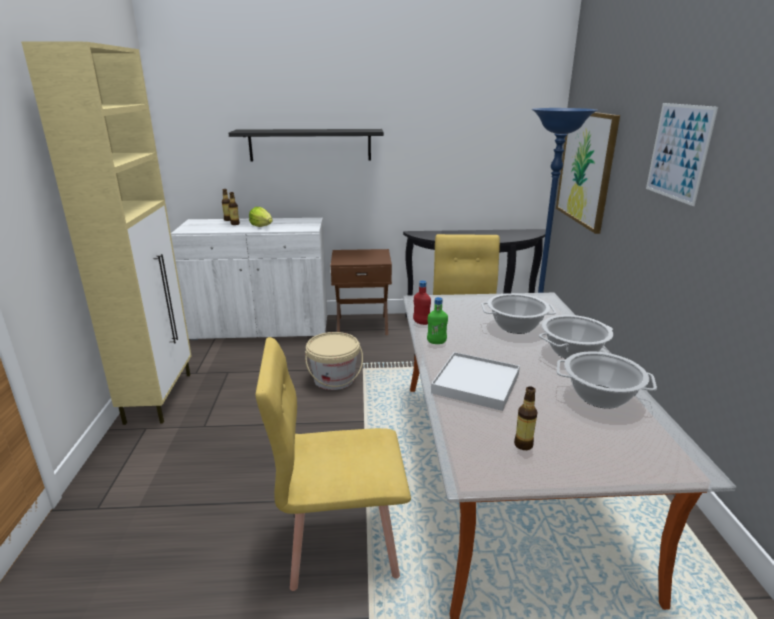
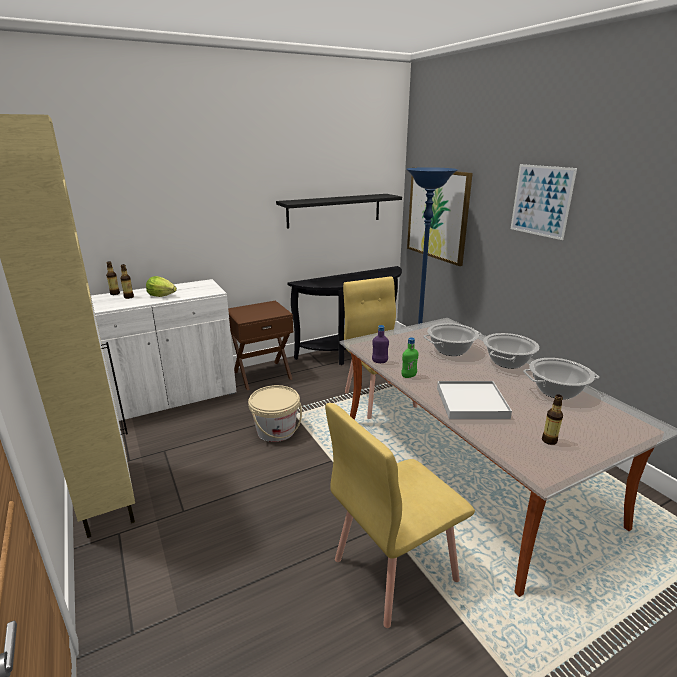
camera: 25 degrees left, 0 degrees up
(310, 145) = (194, 209): black shelf -> black shelf (334, 210)
(421, 323) = (379, 362): red bottle -> purple bottle

